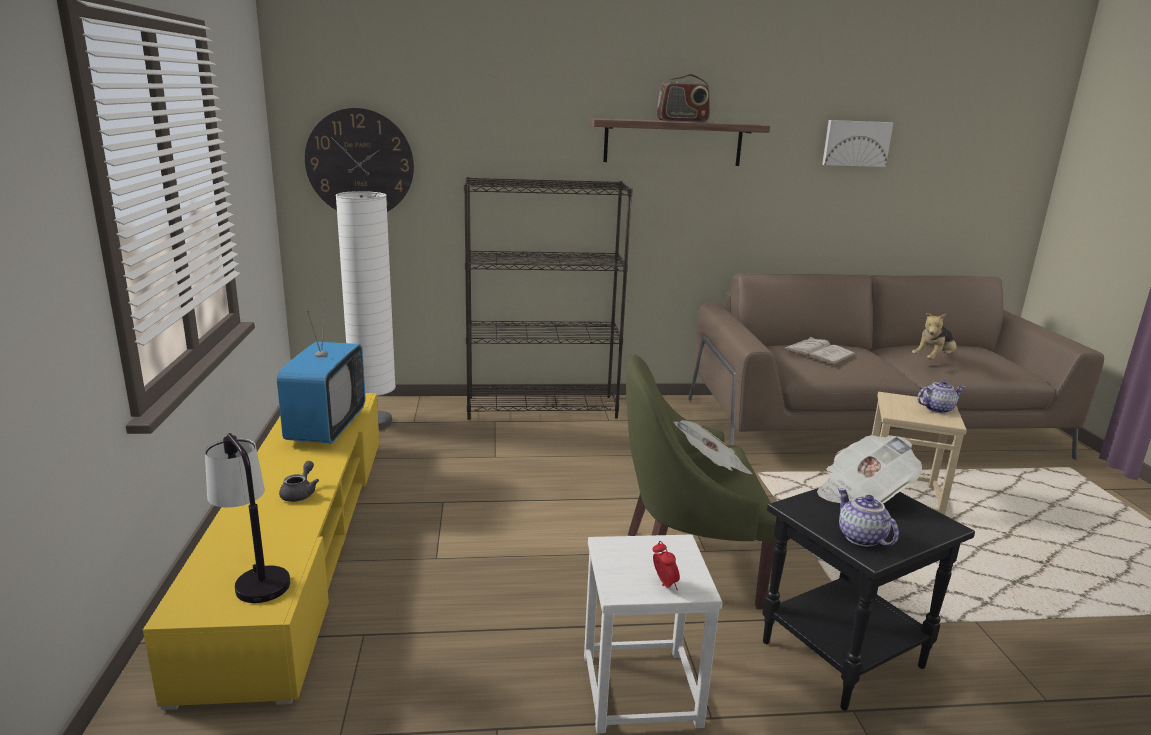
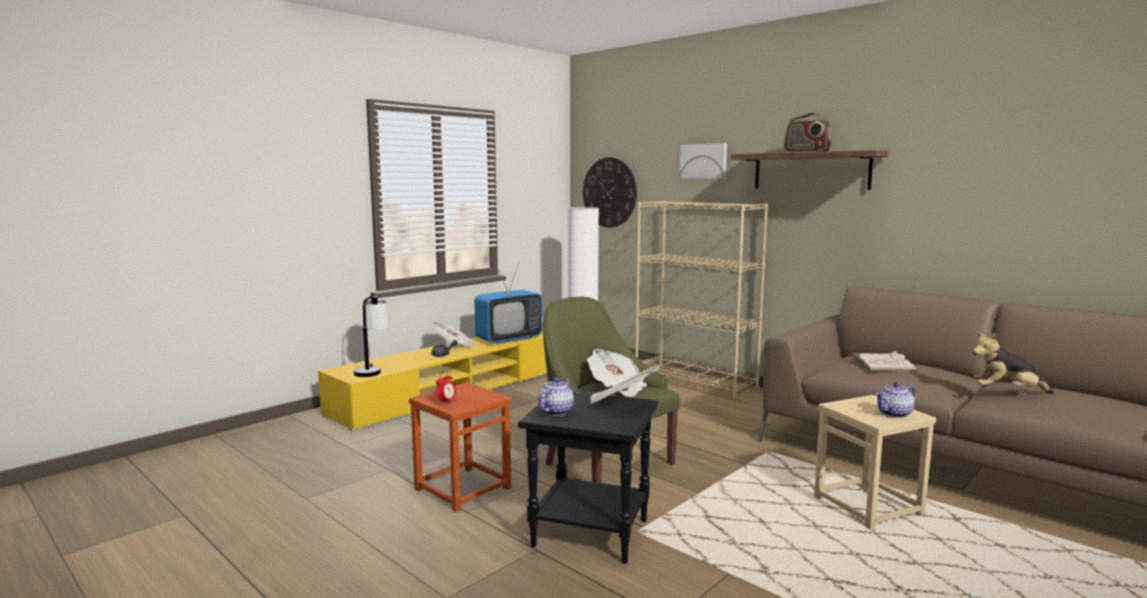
camera: 50 degrees right, 10 degrees down
(276, 469) = (455, 346): none -> newspaper
(542, 407) = (695, 380): black bookcase -> beige bookcase
(639, 689) = (462, 488): white stool -> brown stool
(856, 143) = (1000, 164): picture -> picture (704, 161)
(937, 409) = (895, 414): teapot -> teapot turned 120 degrees clockwise

